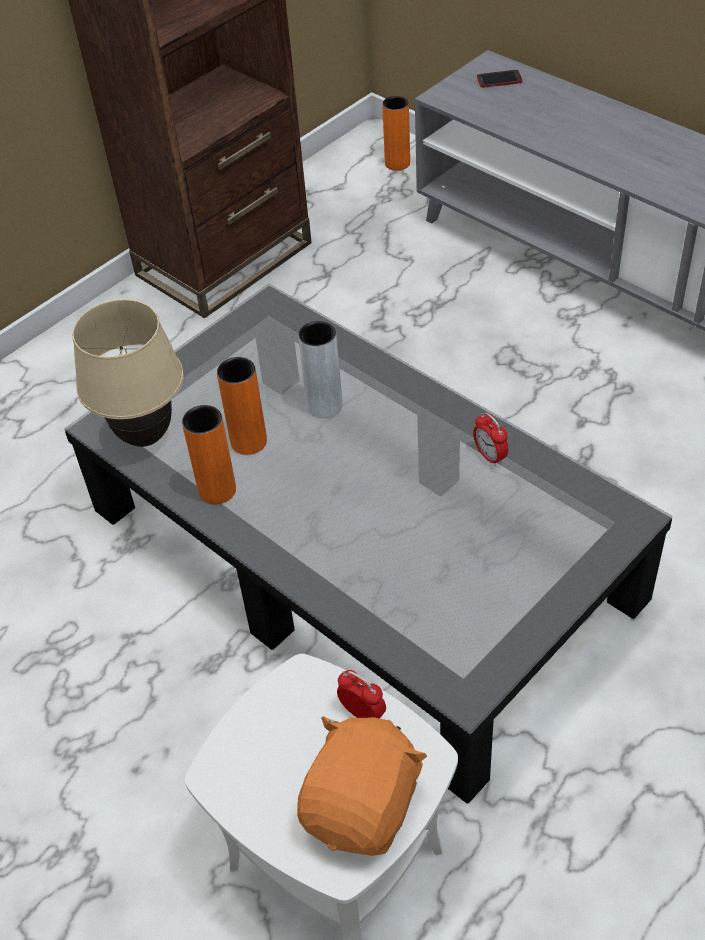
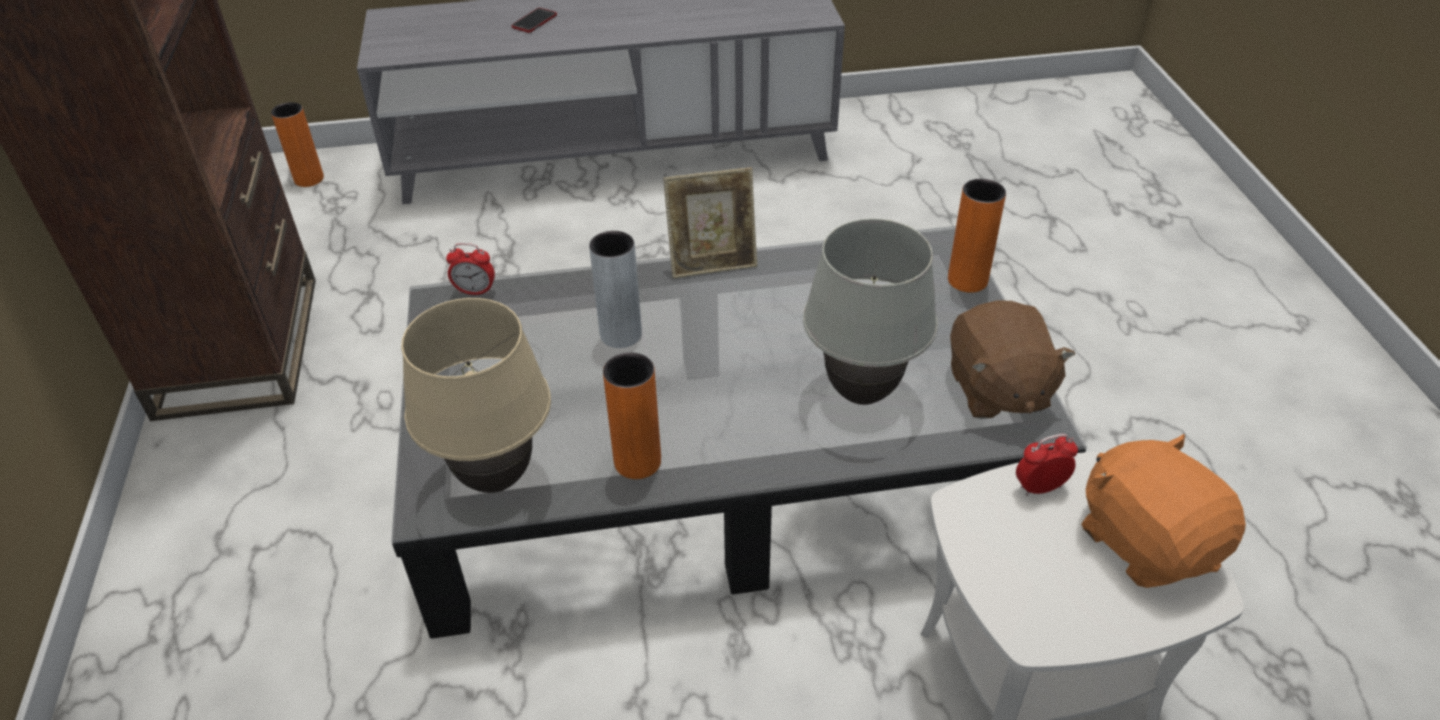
camera: 55 degrees left, 5 degrees down
(248, 442) = (601, 407): orange vase -> orange vase (967, 280)
(393, 564) = (860, 393): none -> white table lamp
(450, 401) = (712, 262): none -> picture frame
(478, 643) = (997, 390): none -> brown plush toy
(490, 456) = (801, 275): alarm clock -> alarm clock (475, 291)
(499, 80) = (414, 23): phone -> phone (534, 21)

